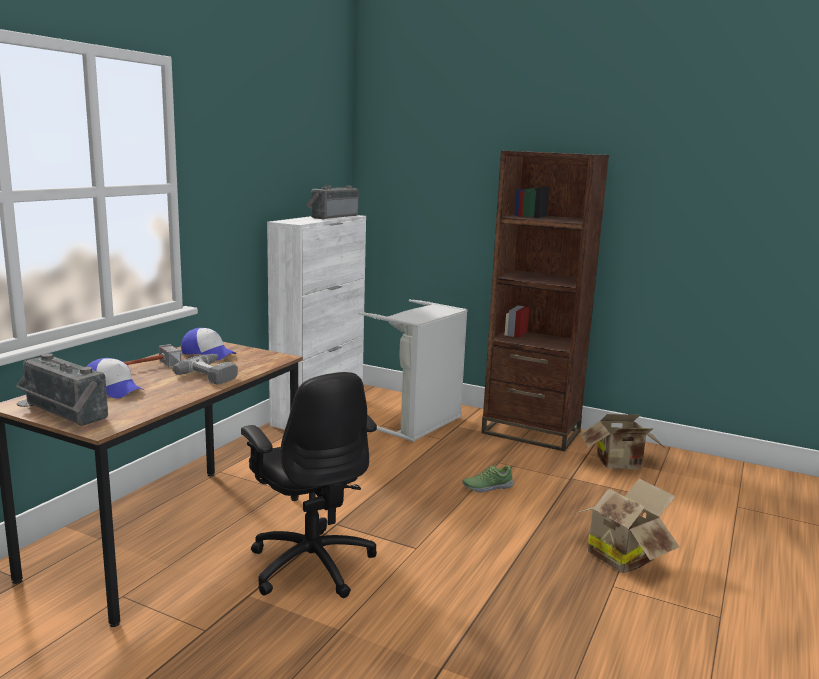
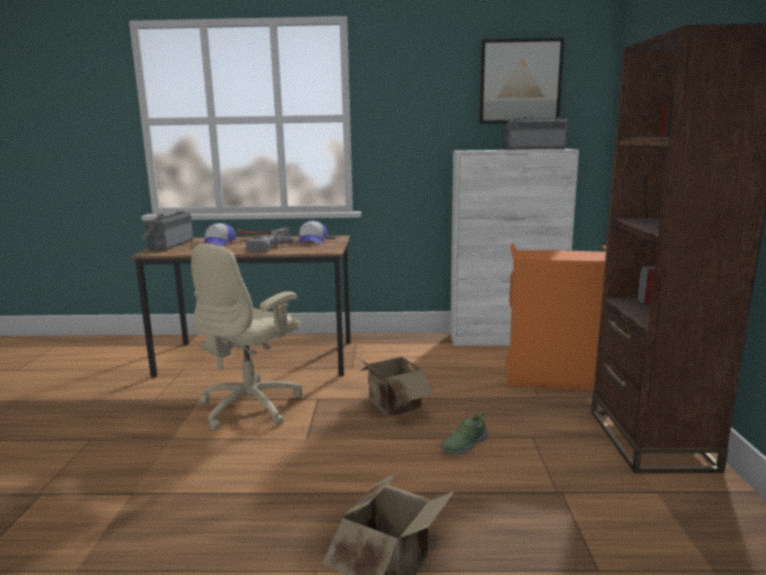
camera: 65 degrees right, 0 degrees up
(303, 147) = (520, 82): none -> picture
(311, 563) = (252, 406): black office chair -> beige office chair
(418, 424) = (555, 379): grey laundry basket -> orange laundry basket
(487, 487) = (463, 444): shoe -> shoe turned 90 degrees counterclockwise
(621, 464) = (669, 526): cardboard box -> cardboard box (391, 407)

